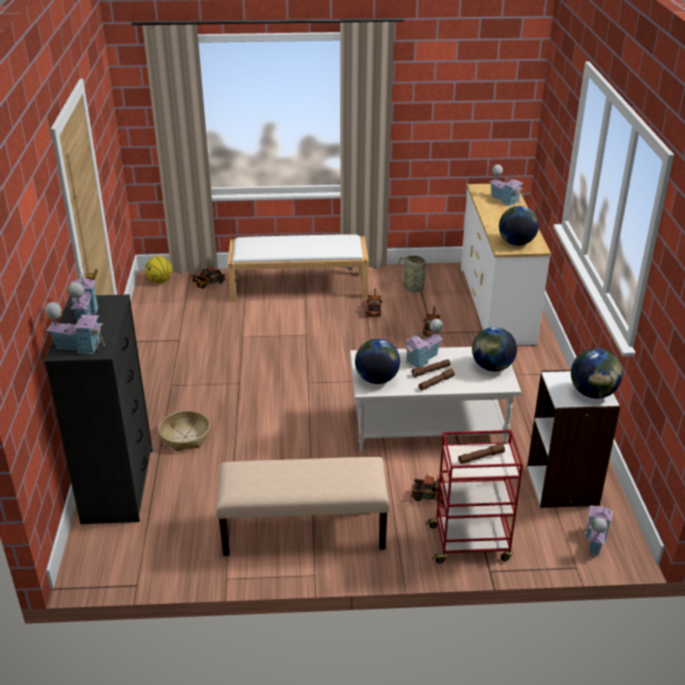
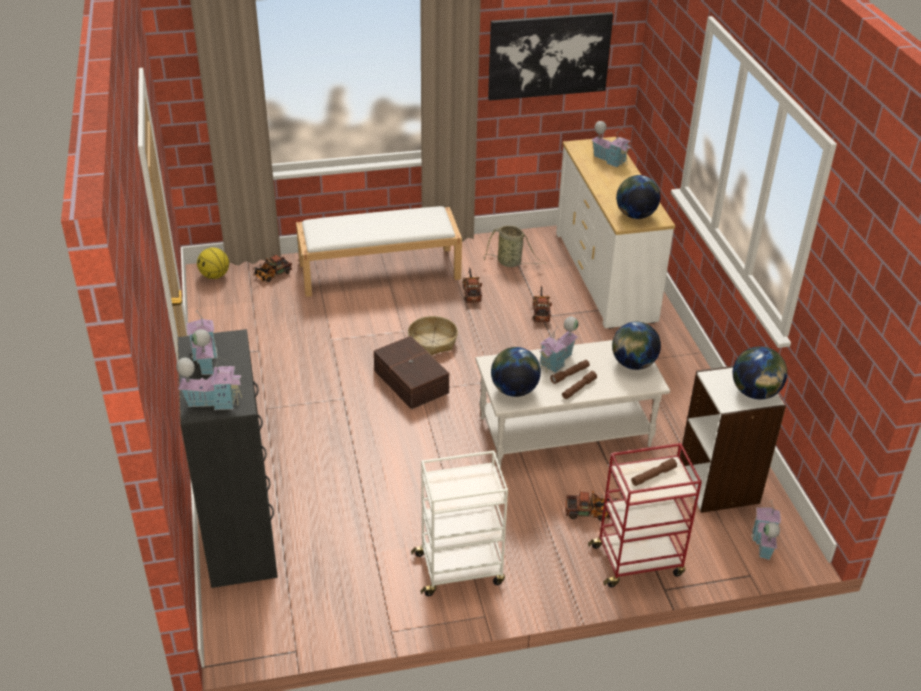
camera: 10 degrees left, 5 degrees up
(185, 437) = (300, 470): basket -> basket (432, 342)
(301, 375) = (410, 382): none -> brown storage box
(303, 532) = (460, 568): beige bench -> white cart
(456, 106) = (549, 55): none -> picture

